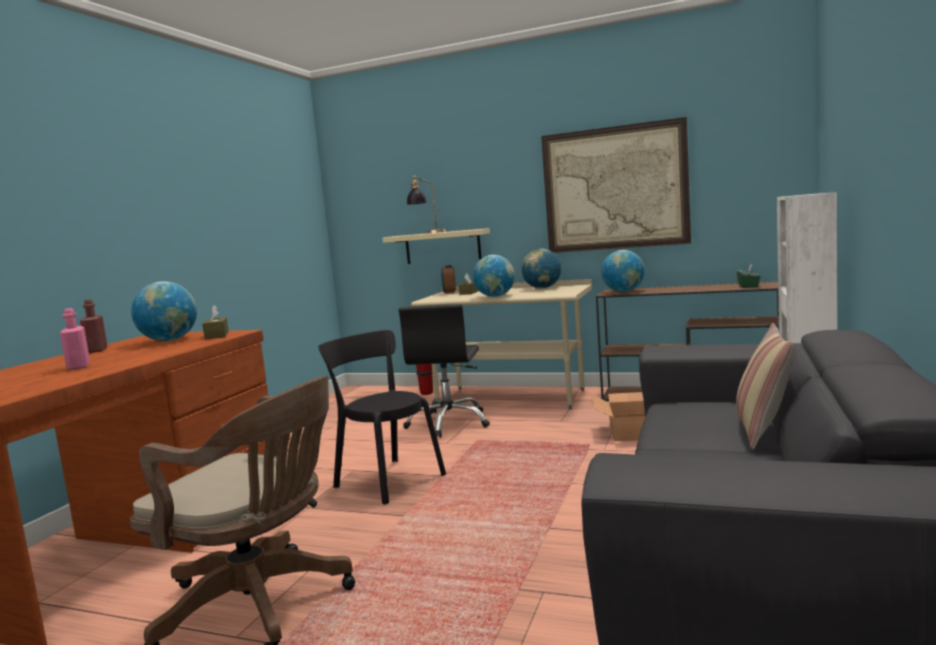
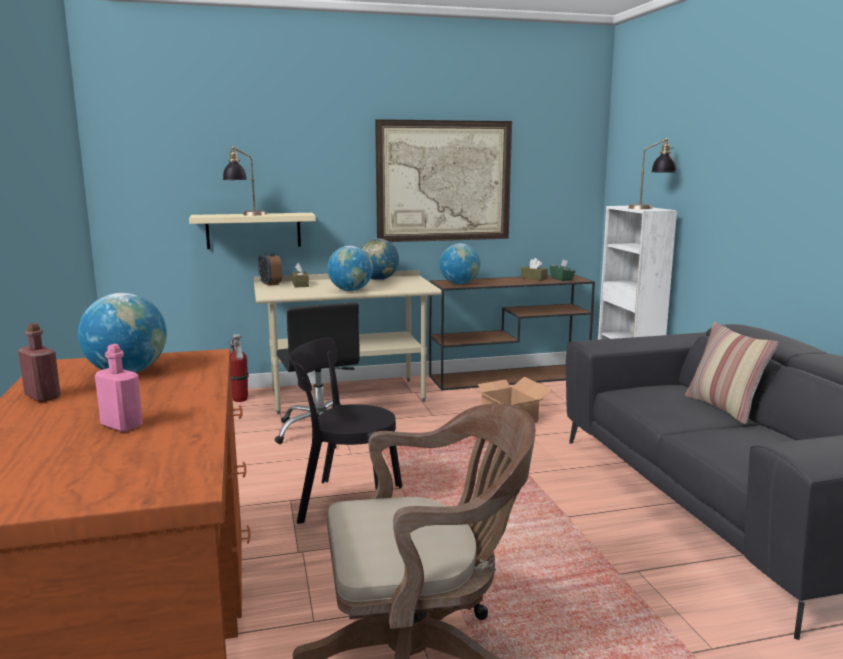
camera: 35 degrees left, 5 degrees up
(217, 335) = (187, 360): brown tissue box -> brown tissue box (534, 278)
(810, 194) = (650, 208): none -> table lamp

